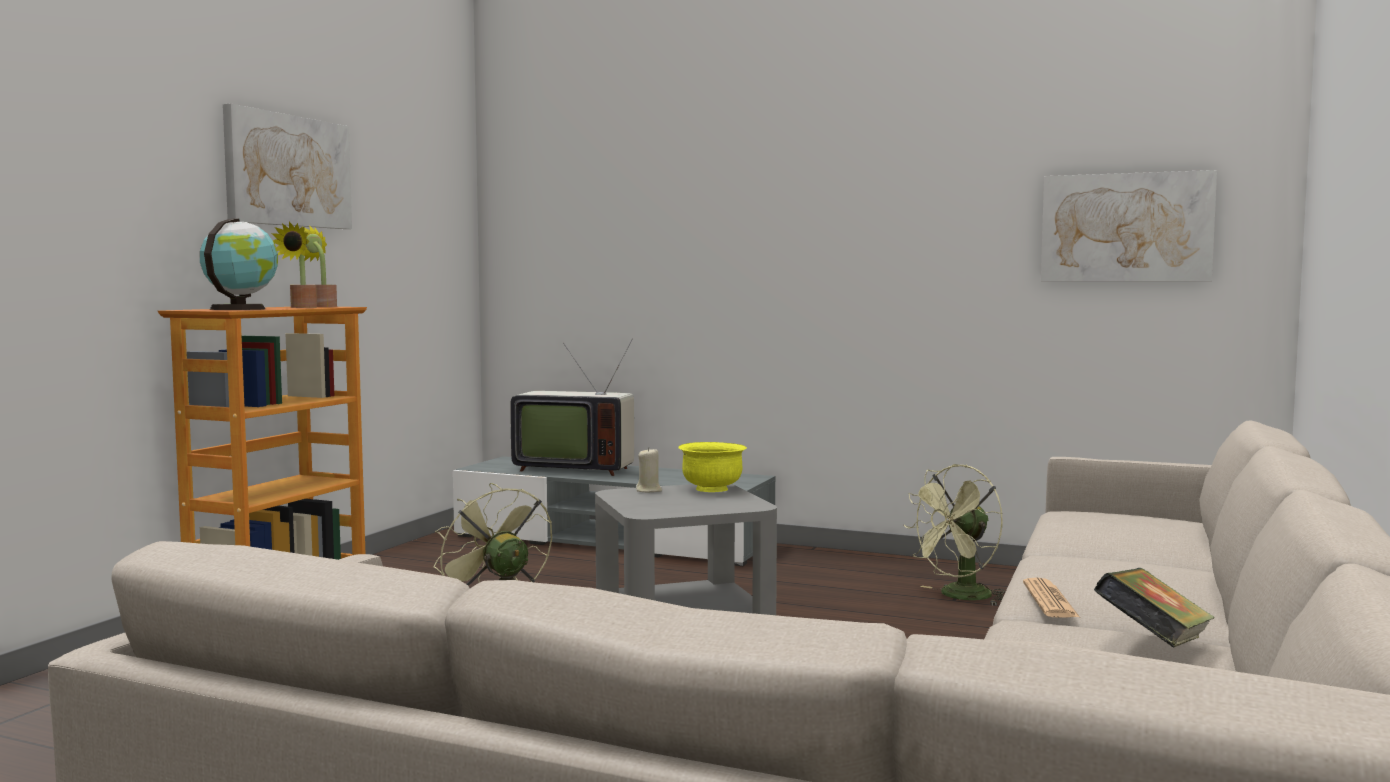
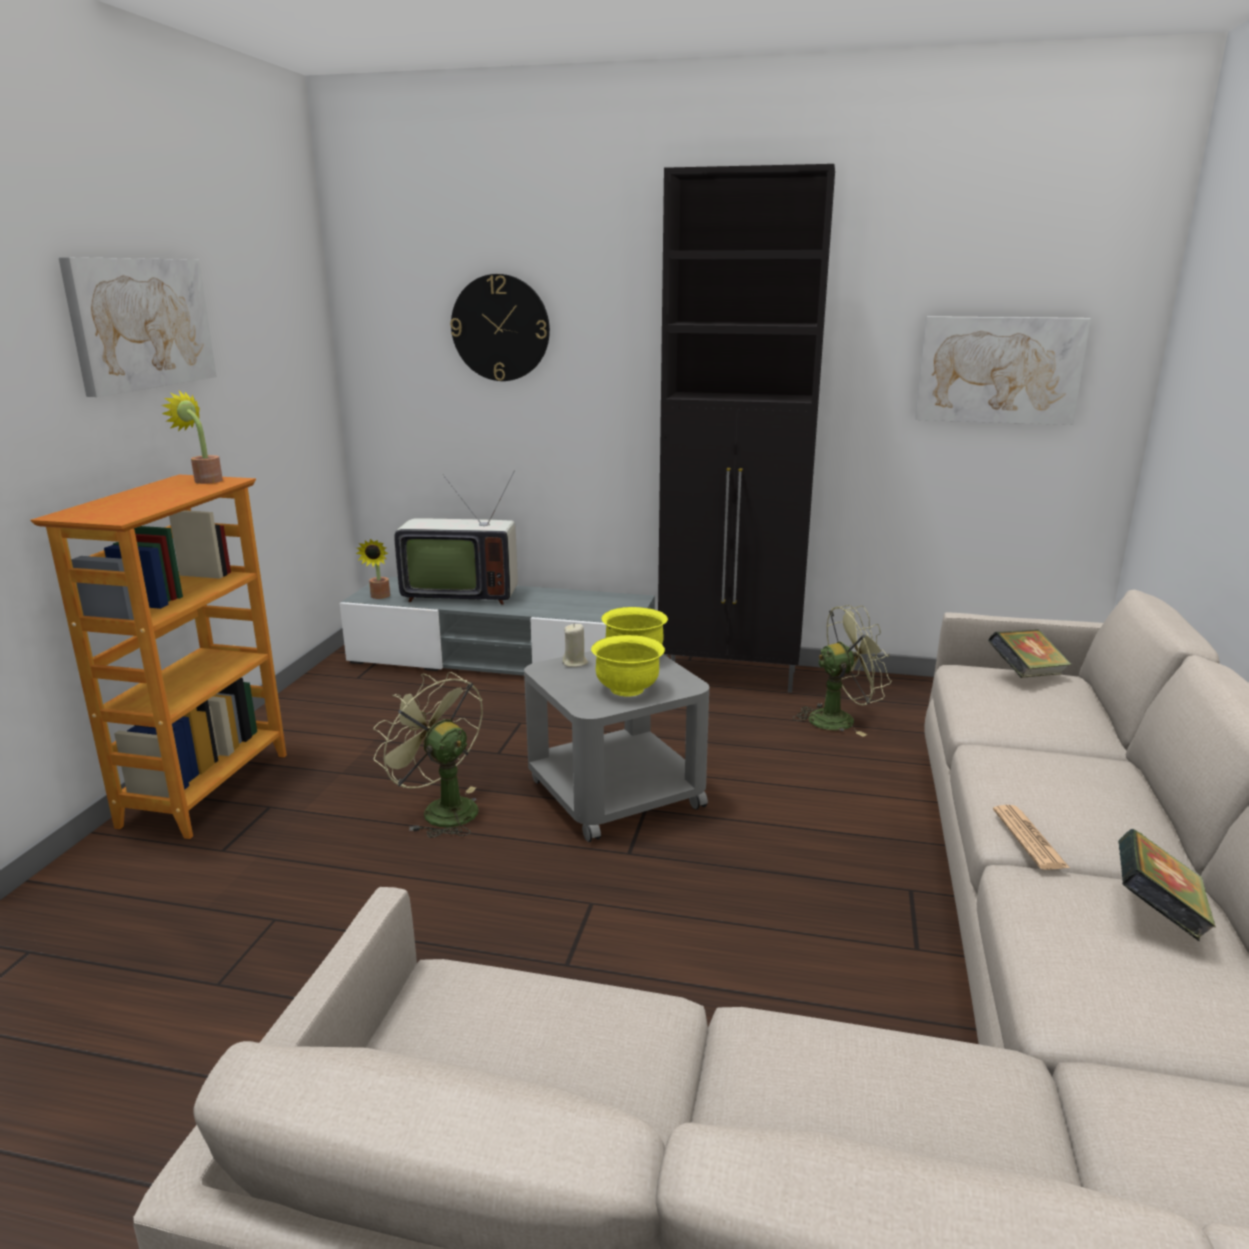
camera: 10 degrees left, 15 degrees up
(240, 309) = (126, 507): globe -> none
(301, 307) = (187, 490): potted plant -> potted plant (379, 597)
(630, 206) = (500, 328): none -> wall clock
(690, 505) = (627, 689): none -> yellow bowl
(852, 562) = (731, 676): none -> black cabinet
(959, 597) = (840, 719): green fan -> green fan turned 150 degrees counterclockwise
(1134, 514) = (1026, 675): none -> book

